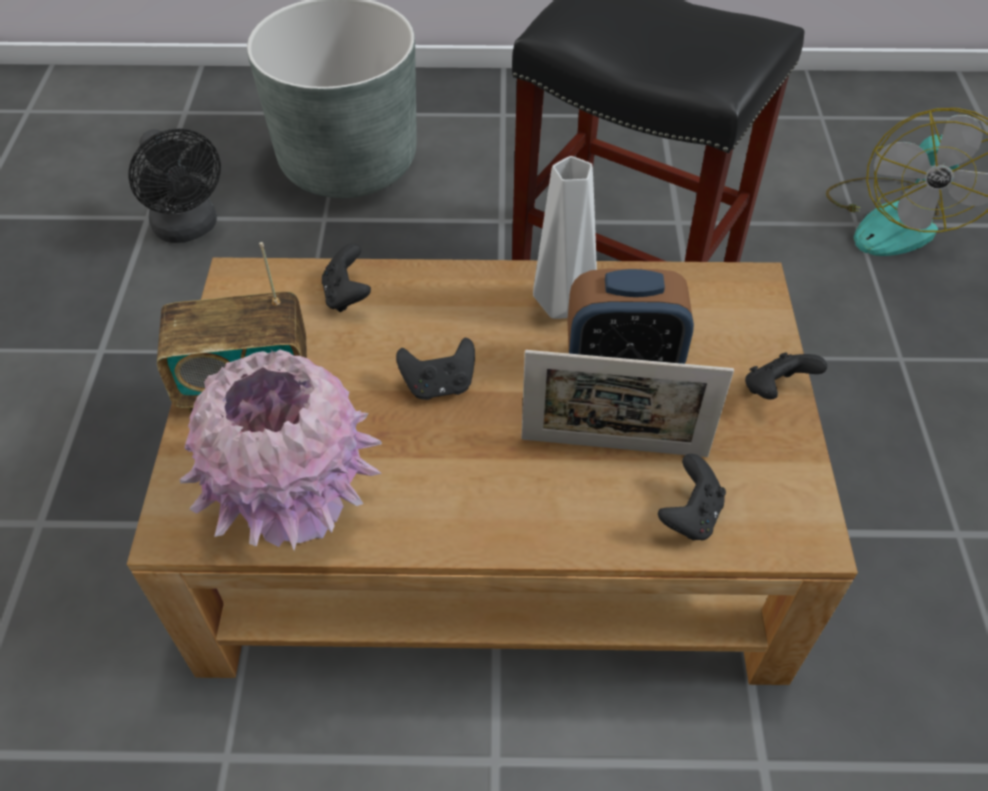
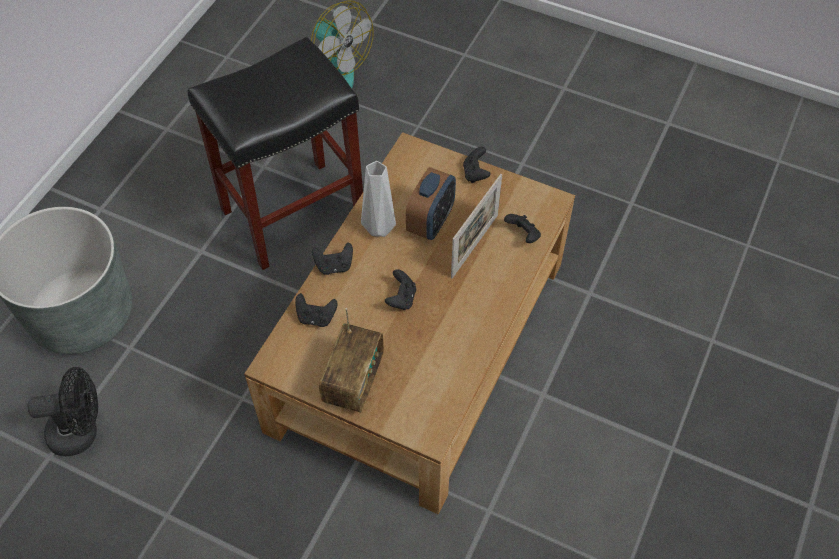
camera: 65 degrees left, 5 degrees up
(294, 504) = (441, 381): pink vase -> none
(454, 280) = (334, 266): none -> black game controller

